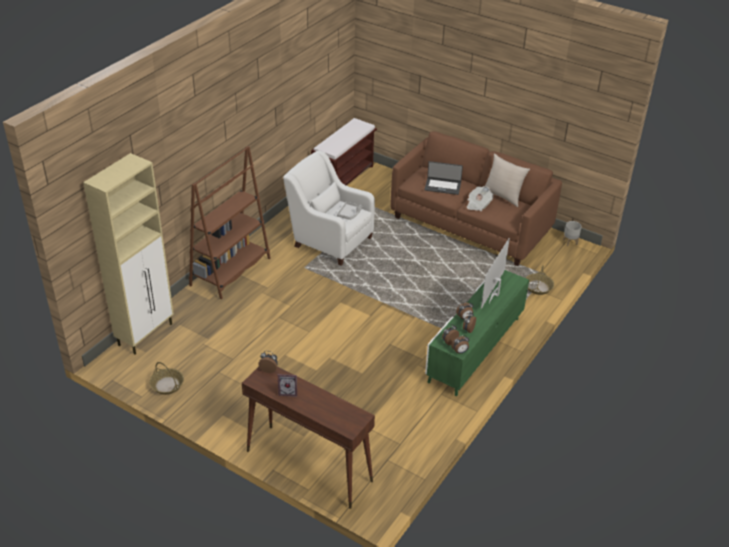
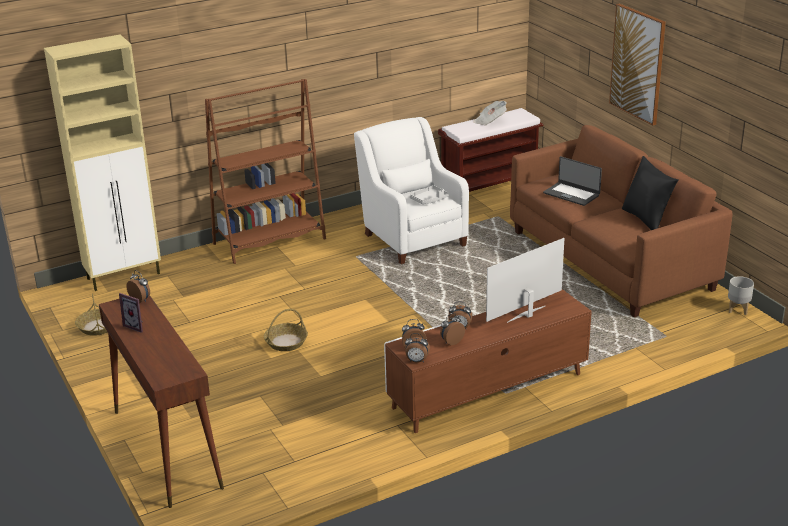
camera: 30 degrees right, 10 degrees down
(469, 86) = (637, 64): none -> picture
(474, 349) = (487, 391): green tv stand -> brown tv stand
(478, 205) = (602, 221): newspaper -> newspaper (490, 121)
(503, 196) = (646, 220): beige pillow -> black pillow
(538, 287) = (642, 347): basket -> basket (286, 342)

